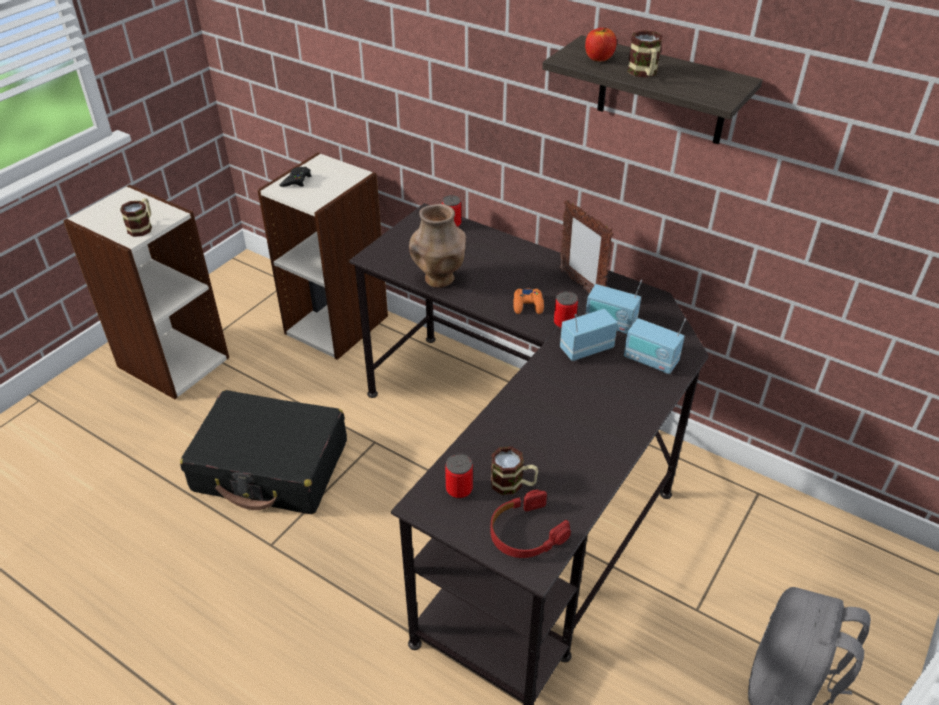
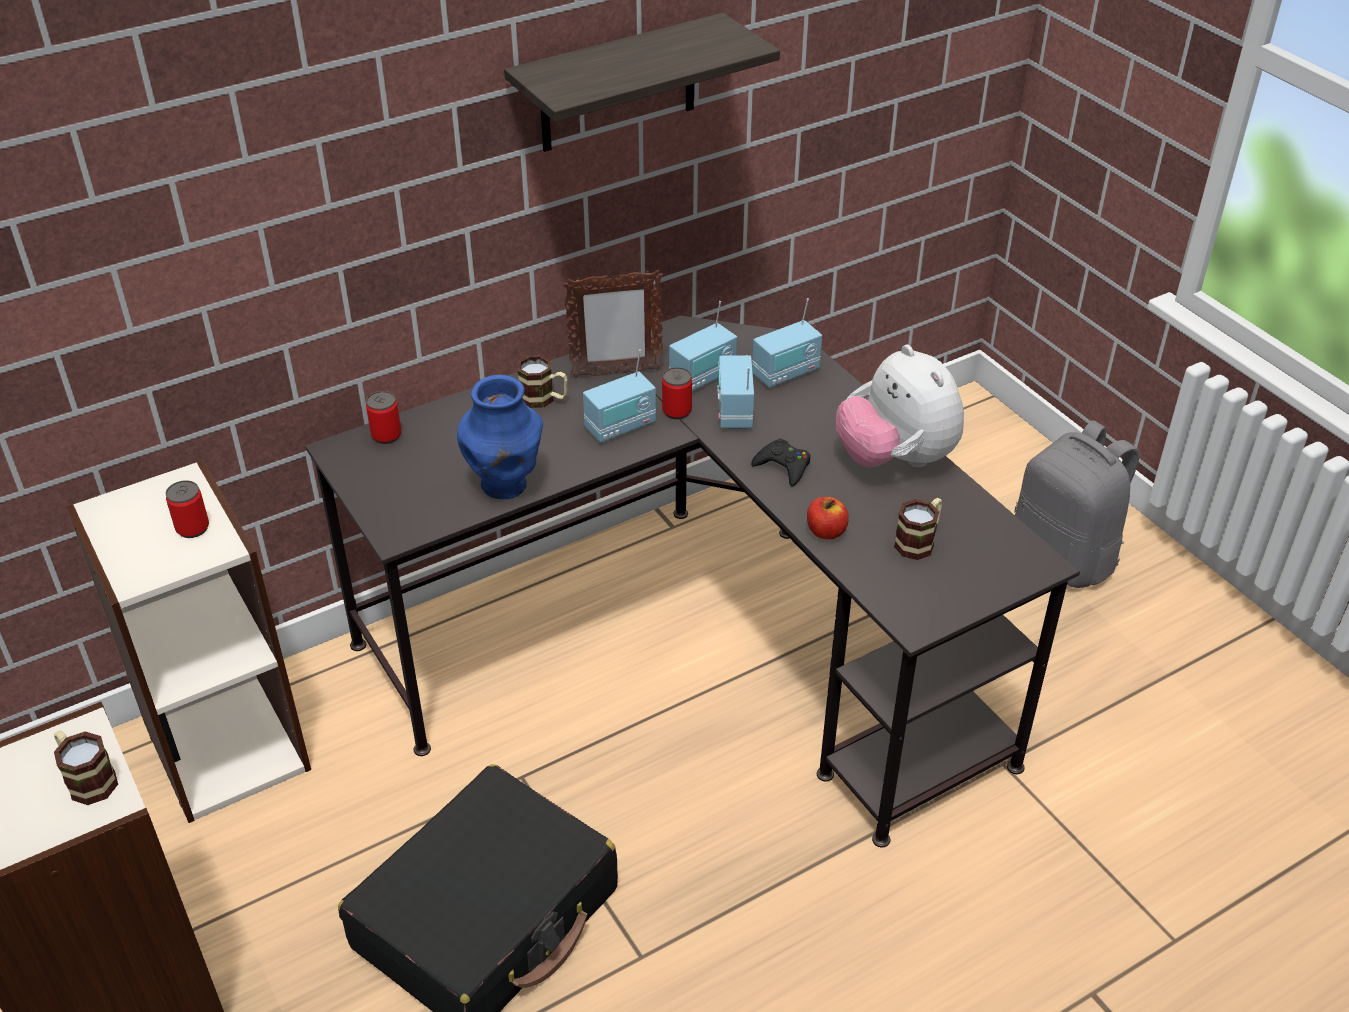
camera: 65 degrees left, 0 degrees up
(296, 180) = (133, 551): black game controller -> black game controller (783, 466)
(439, 279) = (505, 485): brown vase -> blue vase
(459, 489) = (906, 586): can -> can (192, 528)
(525, 533) = (993, 555): red headphones -> none
(528, 305) = (620, 427): orange game controller -> radio
(599, 58) = (583, 77): apple -> apple (825, 531)
(599, 446) = (895, 459): none -> plush toy
(644, 74) = (651, 65): mug -> mug (544, 399)

